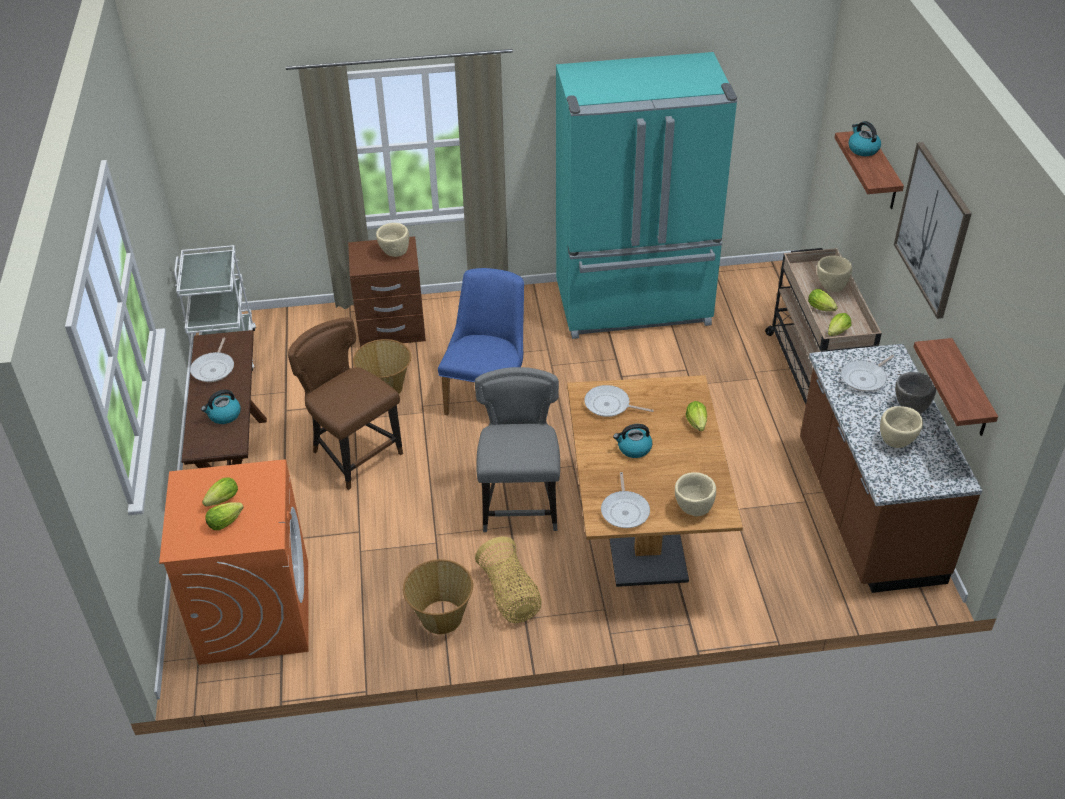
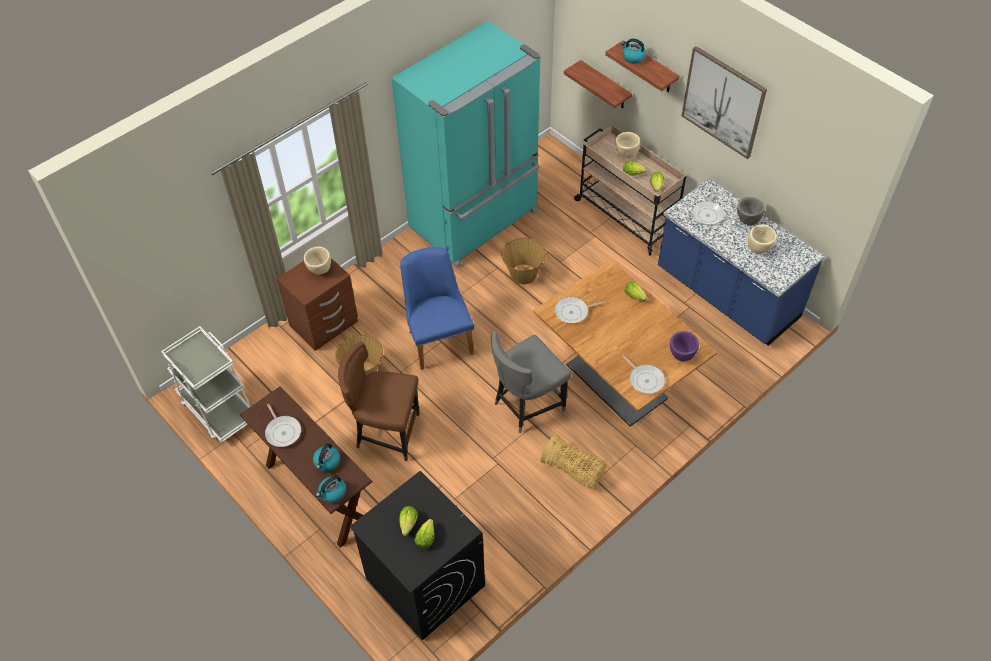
camera: 35 degrees left, 10 degrees up
(254, 611) = (424, 582): orange washing machine -> black washing machine
(441, 616) = (545, 510): basket -> basket (523, 274)
(520, 504) = (526, 405): grey chair -> grey chair turned 90 degrees counterclockwise
(633, 448) = (613, 334): kettle -> kettle (332, 493)
(693, 509) = (681, 356): beige bowl -> purple bowl
(866, 512) = (726, 295): brown counter -> blue counter
(969, 391) = (792, 198): shelf -> shelf (605, 86)

